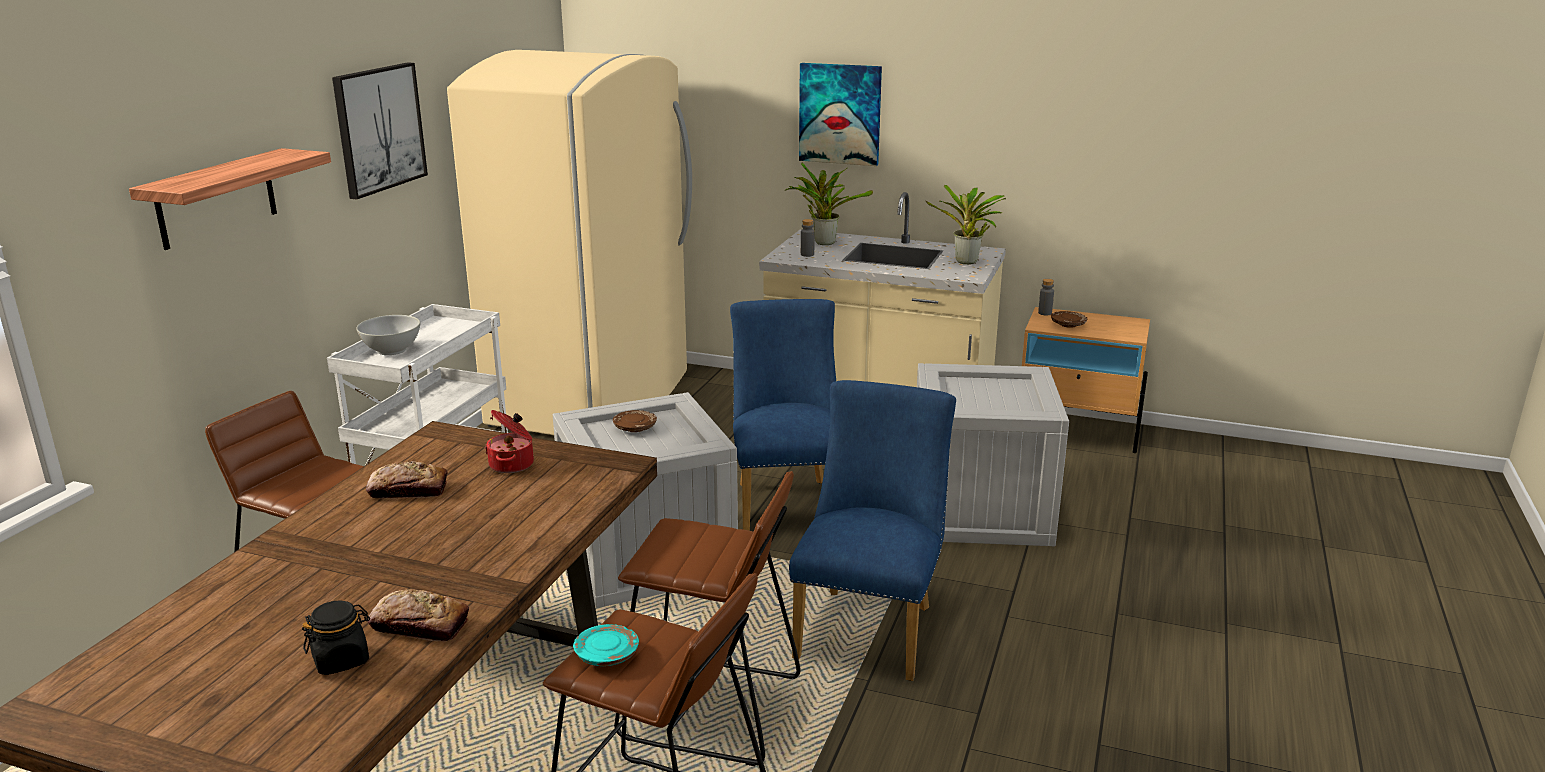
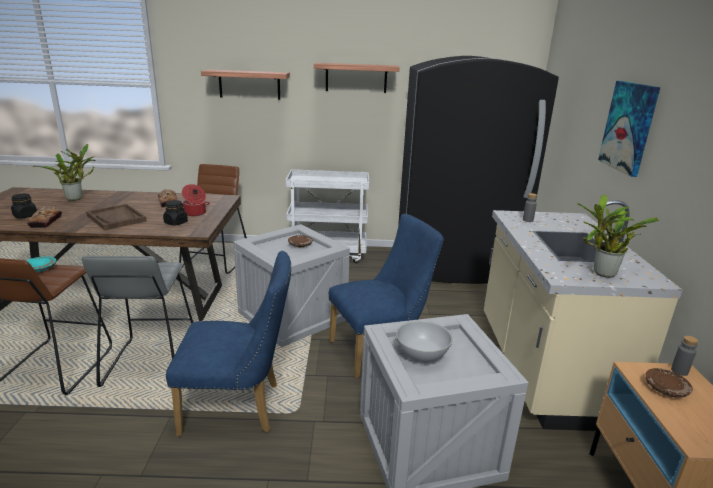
camera: 70 degrees right, 0 degrees up
(379, 128) = (356, 78): picture -> shelf
(392, 350) = (319, 179): white bowl -> white bowl (422, 356)
(473, 541) = (116, 218): none -> brown tray
(555, 482) = (175, 223): none -> black jar
(594, 399) = (455, 266): beige fridge -> black fridge
(710, 709) = (151, 363): brown stool -> grey stool
(823, 242) = (565, 222): potted plant -> potted plant (76, 198)

